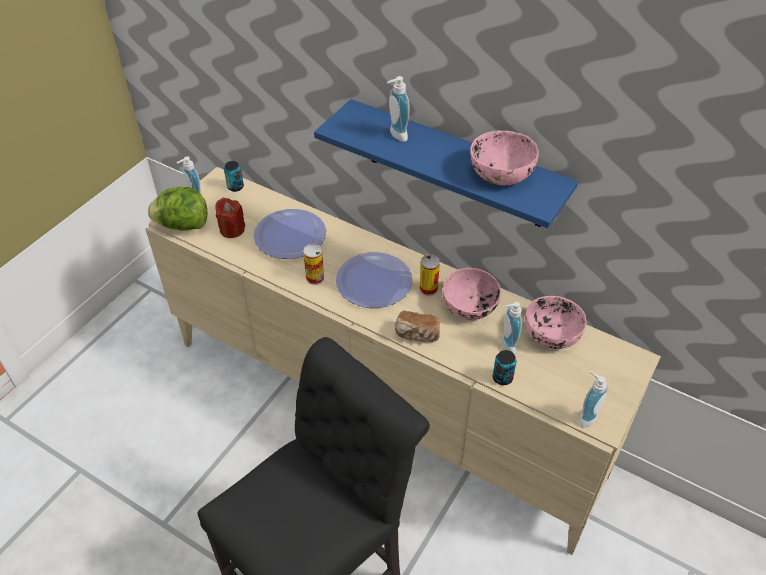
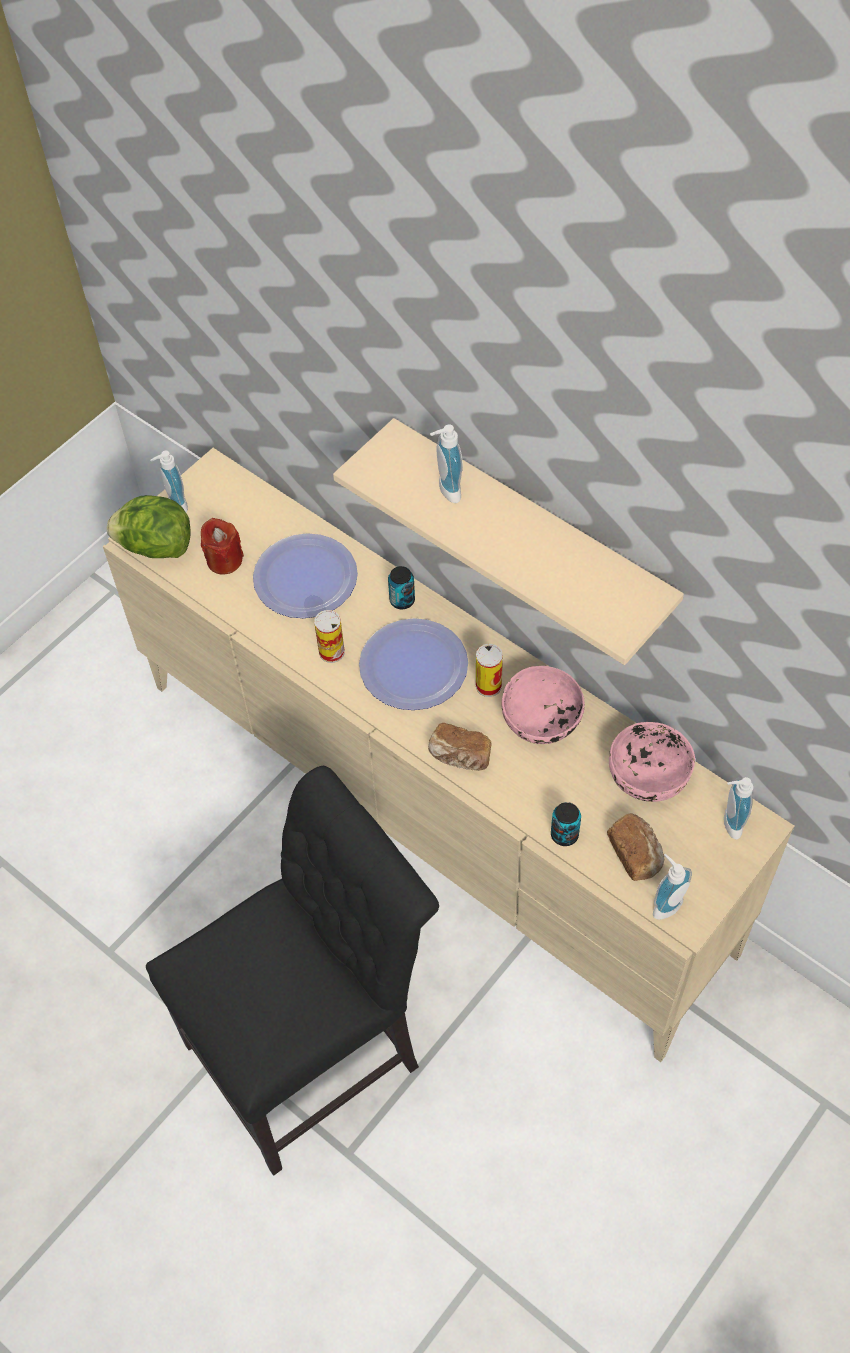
camera: 10 degrees right, 10 degrees up
(235, 187) = (236, 487): can -> can (402, 600)
(455, 165) = (531, 532): blue shelf -> beige shelf
(500, 172) = (578, 570): pink bowl -> none
(506, 345) = (580, 786): soap dispenser -> soap dispenser (728, 823)
(556, 385) = (636, 853): none -> bread

